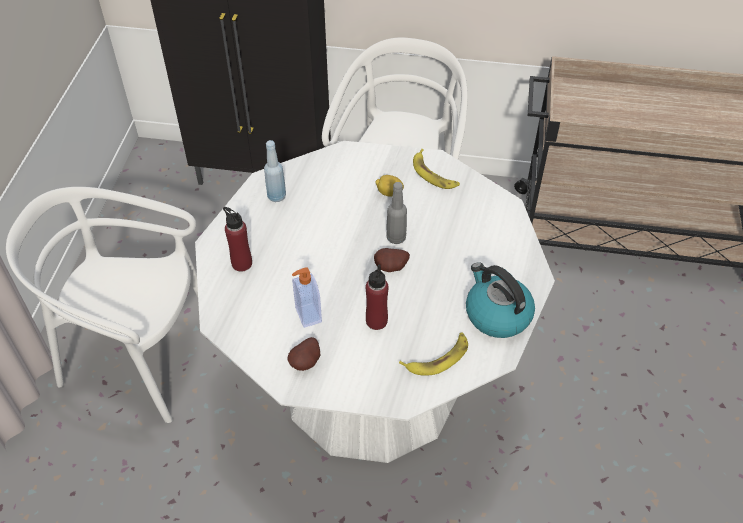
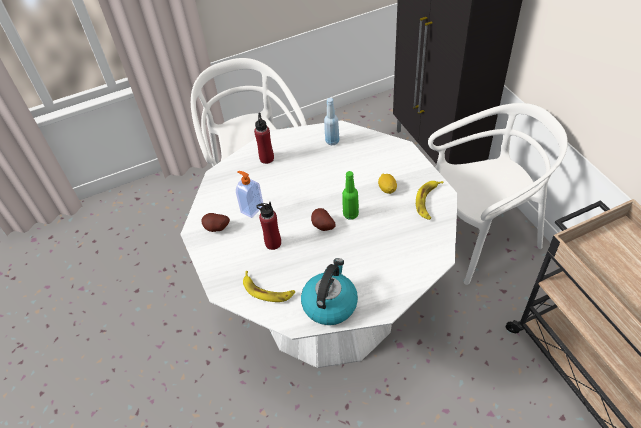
camera: 60 degrees right, 0 degrees up
(396, 237) = (351, 214): grey bottle -> green bottle

